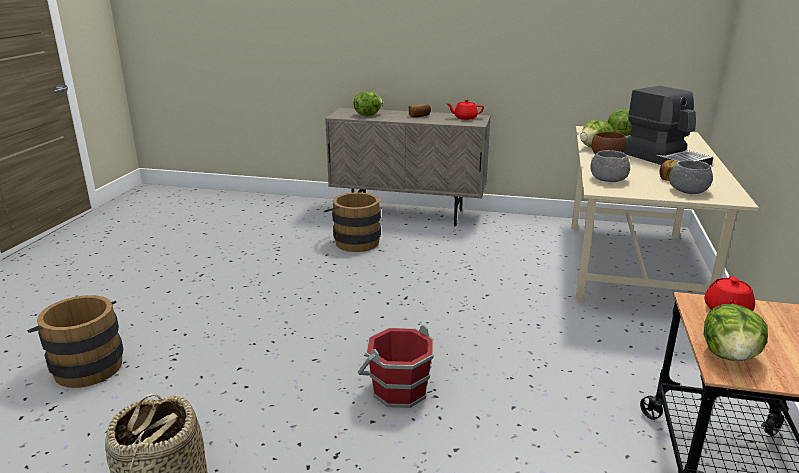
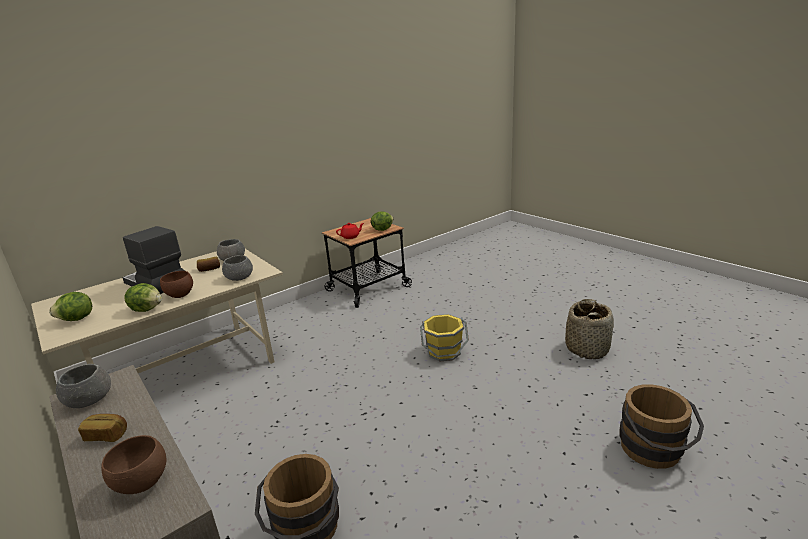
camera: 140 degrees left, 0 degrees up
(367, 115) = (142, 483): lettuce -> brown bowl
(399, 390) = (444, 352): red bucket -> yellow bucket
(465, 118) = (89, 399): red teapot -> grey bowl
(665, 158) = (155, 283): coffee machine -> coffee machine turned 60 degrees counterclockwise

